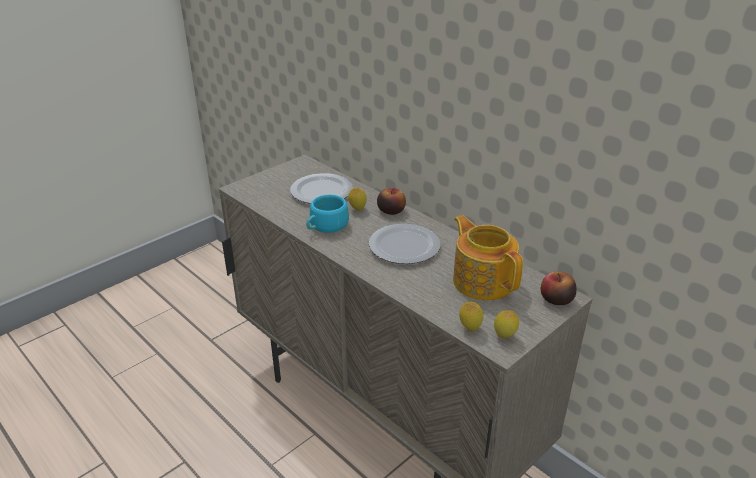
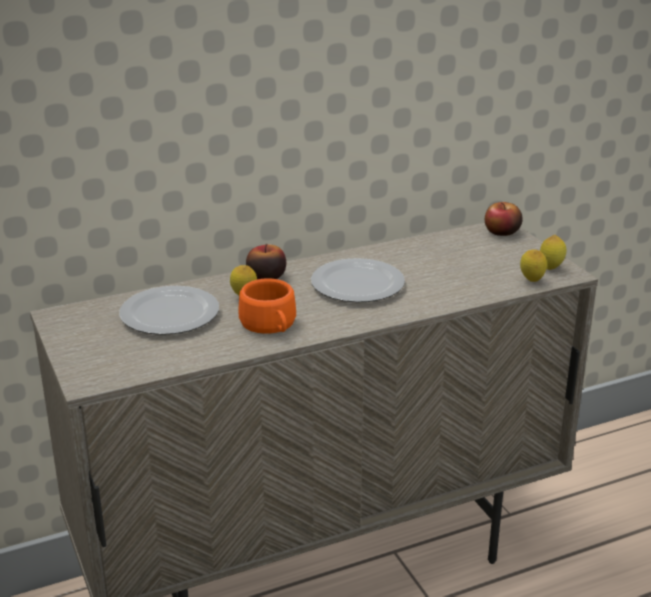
camera: 70 degrees left, 5 degrees down
(326, 226) = (270, 326): turquoise cup -> orange cup
(483, 280) = (452, 257): teapot -> none

